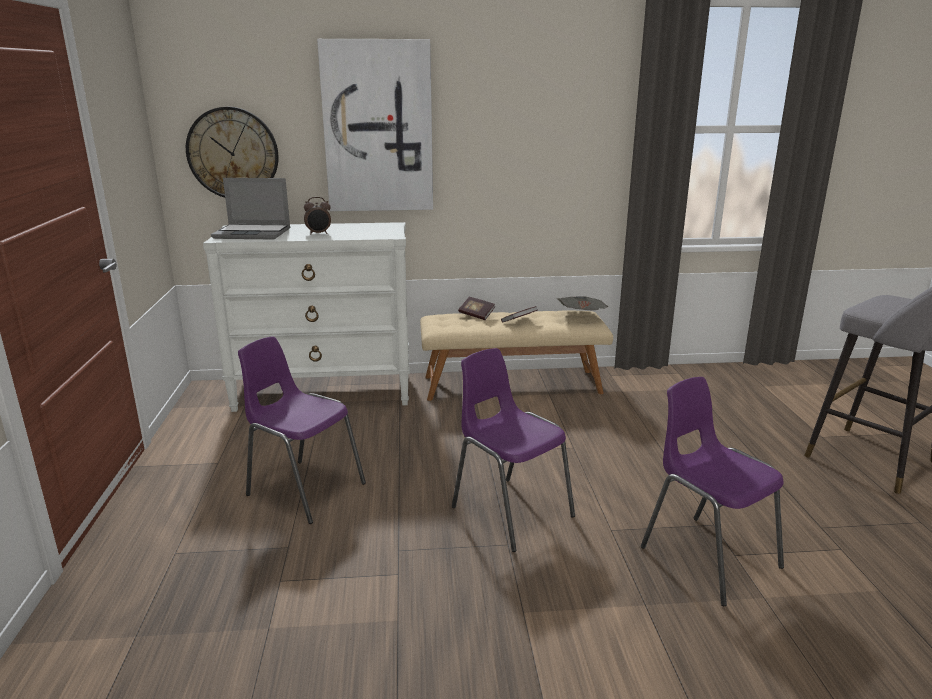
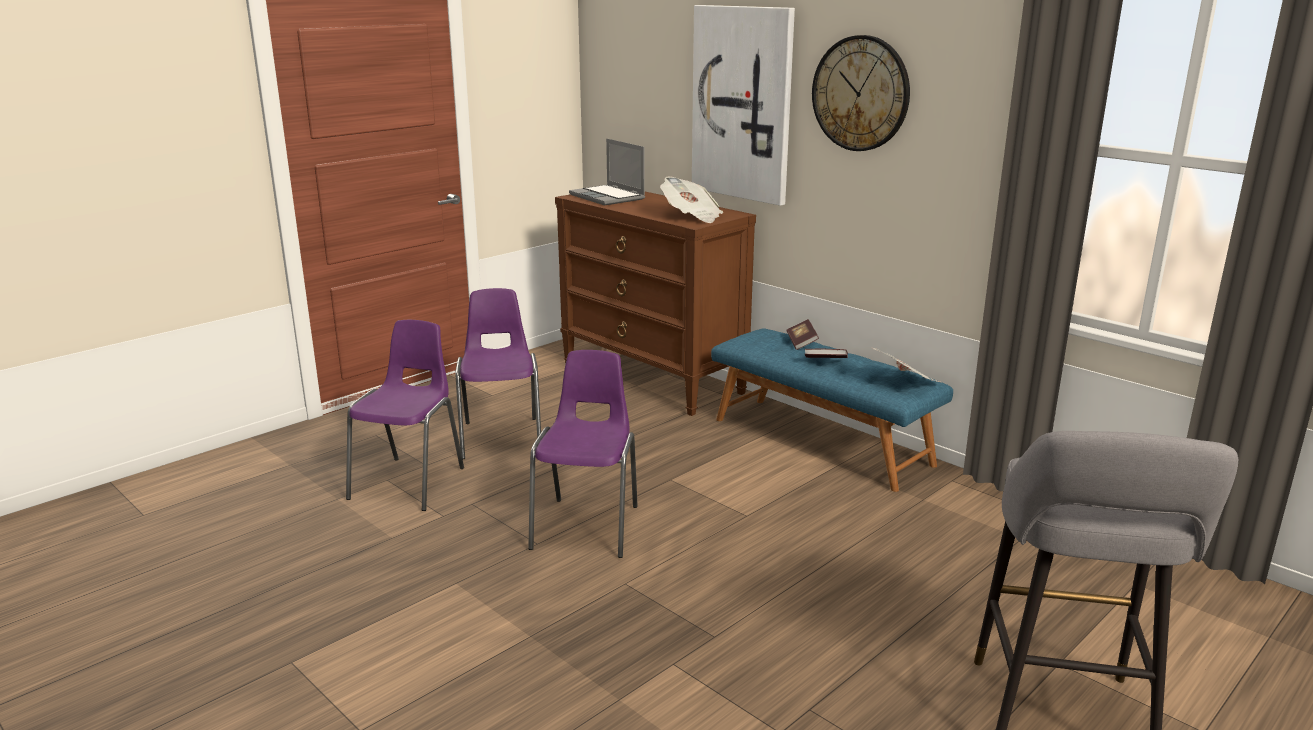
camera: 50 degrees right, 0 degrees up
(233, 153) = (630, 115): wall clock -> wall clock (860, 93)
(319, 234) = (649, 208): alarm clock -> none
(325, 392) = (653, 378): white dresser -> brown dresser
(371, 232) = (691, 217): none -> newspaper
(512, 384) = (822, 441): beige bench -> blue bench
(706, 556) = (649, 647): purple chair -> purple chair (410, 482)

